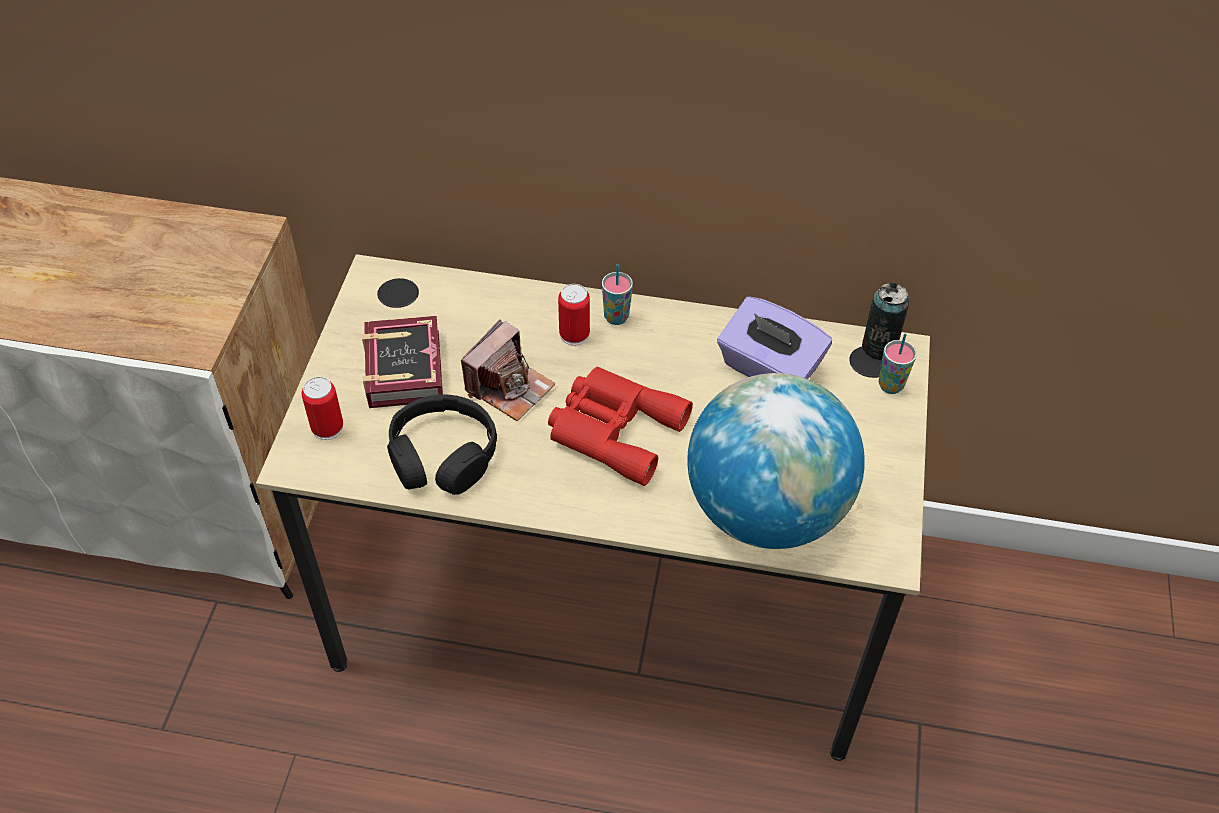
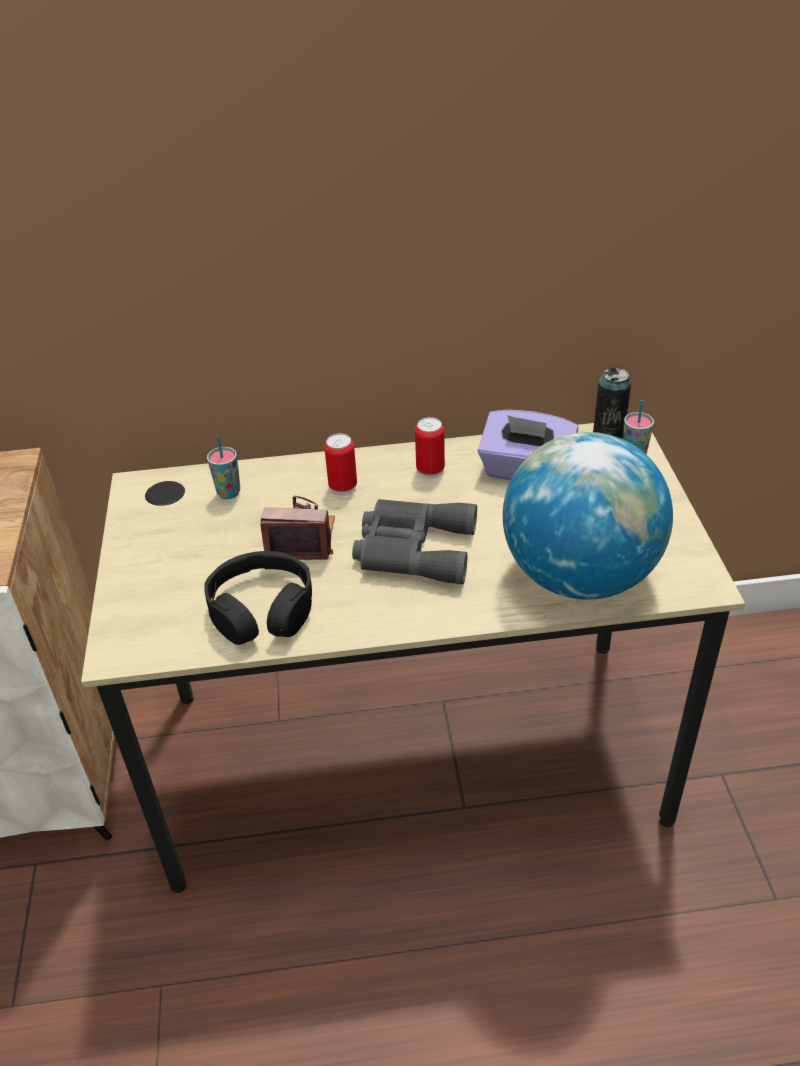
camera: 15 degrees left, 10 degrees down
(327, 427) = (138, 615): can -> can (430, 469)
(407, 365) = (197, 546): book -> none
(509, 387) = (301, 540): camera -> camera turned 105 degrees counterclockwise
(613, 428) = (412, 548): red binoculars -> grey binoculars
(616, 317) = (374, 465): cup -> cup (229, 493)

